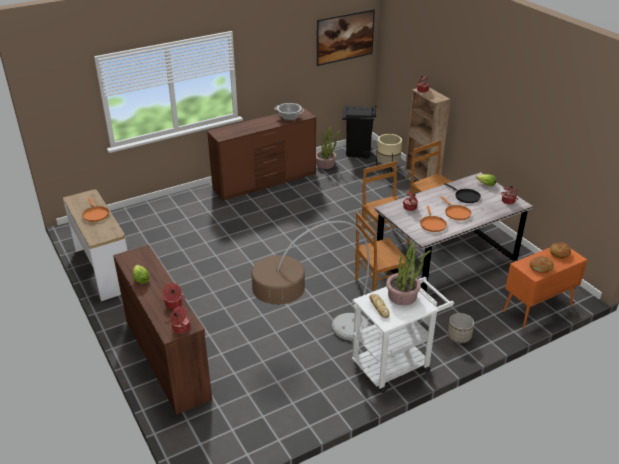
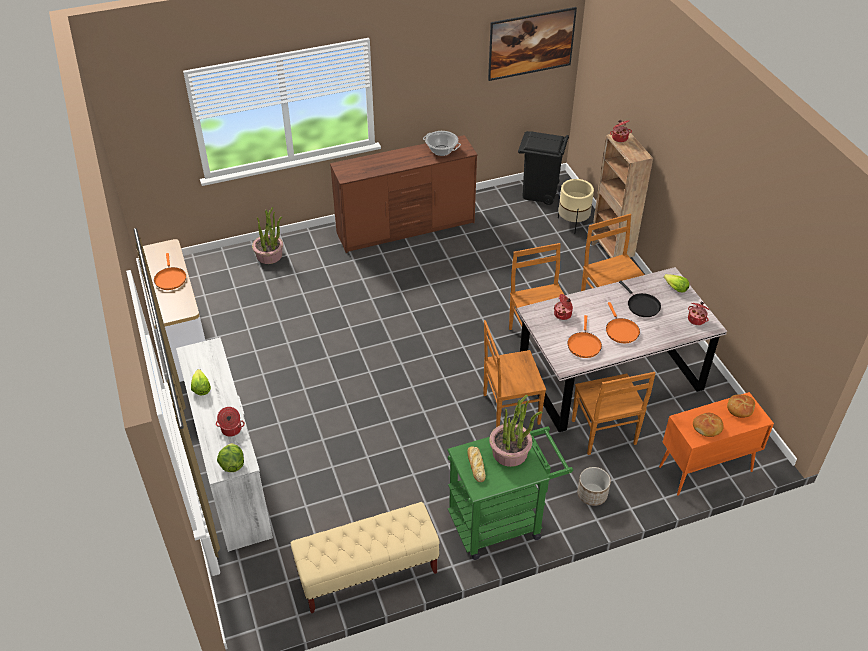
camera: 10 degrees right, 10 degrees up
(167, 358) = (232, 474): brown dresser -> white dresser
(180, 328) = (232, 465): cooking pot -> lettuce
(298, 414) = (367, 573): none -> beige bench
(310, 349) = (403, 487): floor lamp -> none
(325, 164) = (491, 208): potted plant -> potted plant (269, 255)
(396, 363) = (502, 521): white cart -> green cart
(454, 295) = (604, 434): none -> brown chair

